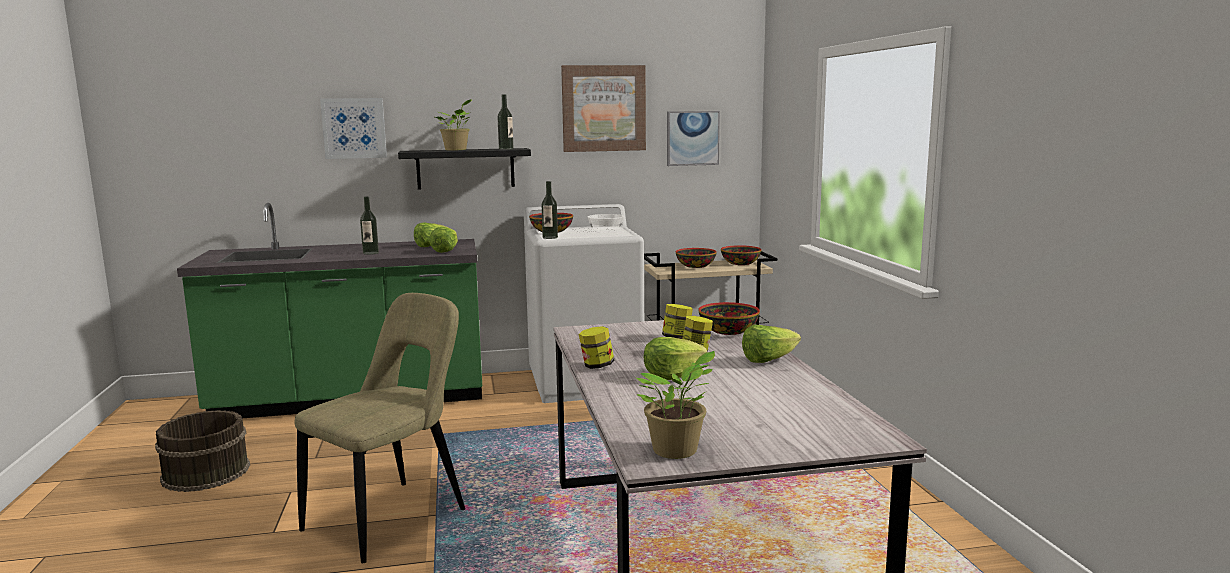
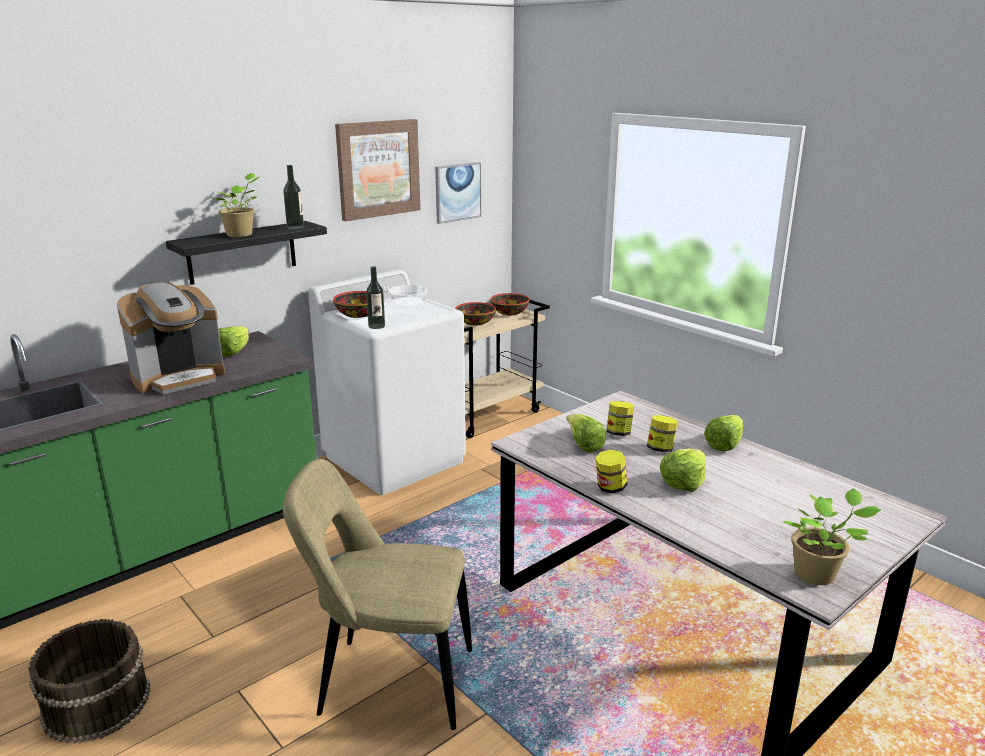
camera: 30 degrees left, 10 degrees up
(354, 128) = (105, 219): picture -> none
(370, 253) = (179, 378): bottle -> coffee machine
(392, 518) = (389, 682): beige chair -> beige chair turned 90 degrees counterclockwise
(445, 251) = (265, 359): lettuce -> lettuce (583, 445)
(728, 331) = (644, 414): bowl -> none

